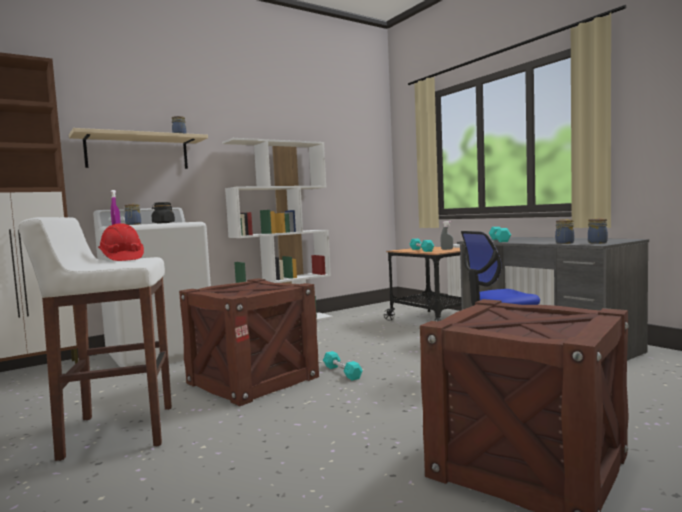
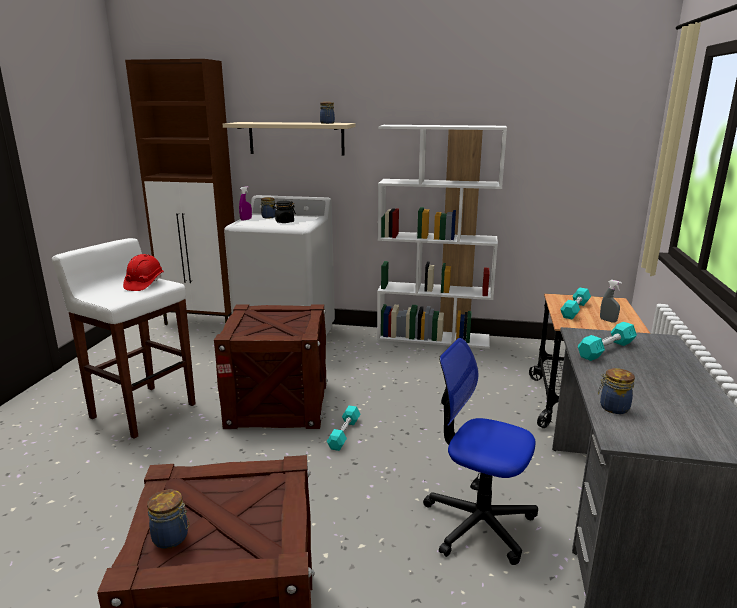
camera: 45 degrees right, 15 degrees up
(598, 242) = (649, 434): jar -> jar (172, 538)

